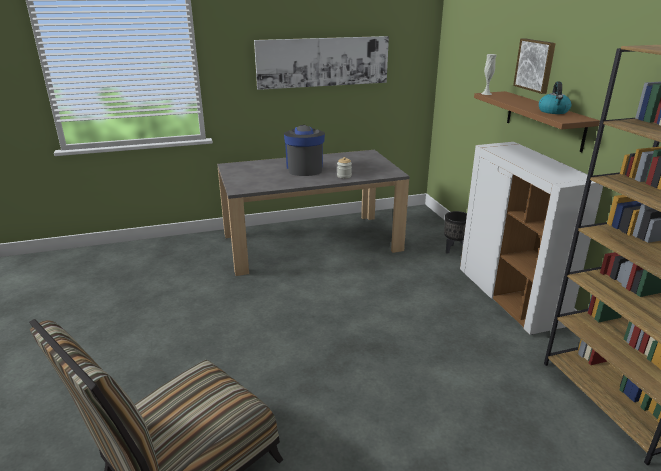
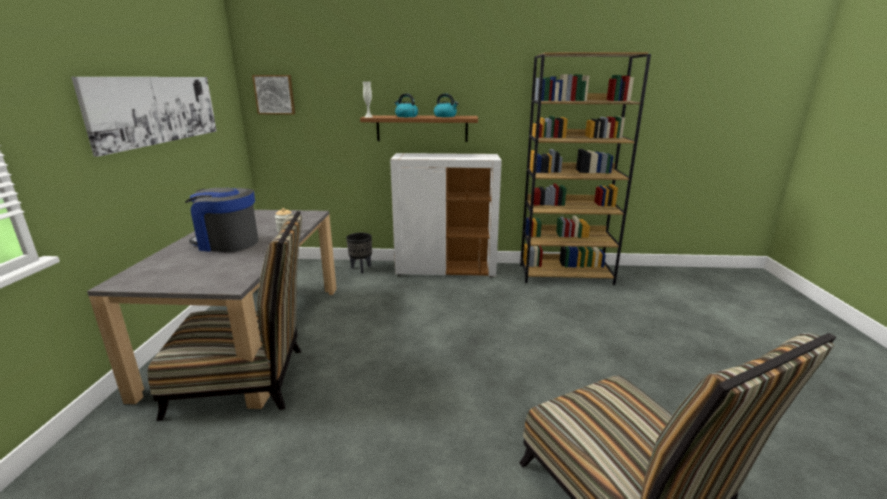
camera: 70 degrees left, 5 degrees down
(259, 261) = (247, 381): none -> chair
(518, 101) = (406, 116): none -> kettle
(535, 65) = (399, 87): picture -> picture (275, 94)

